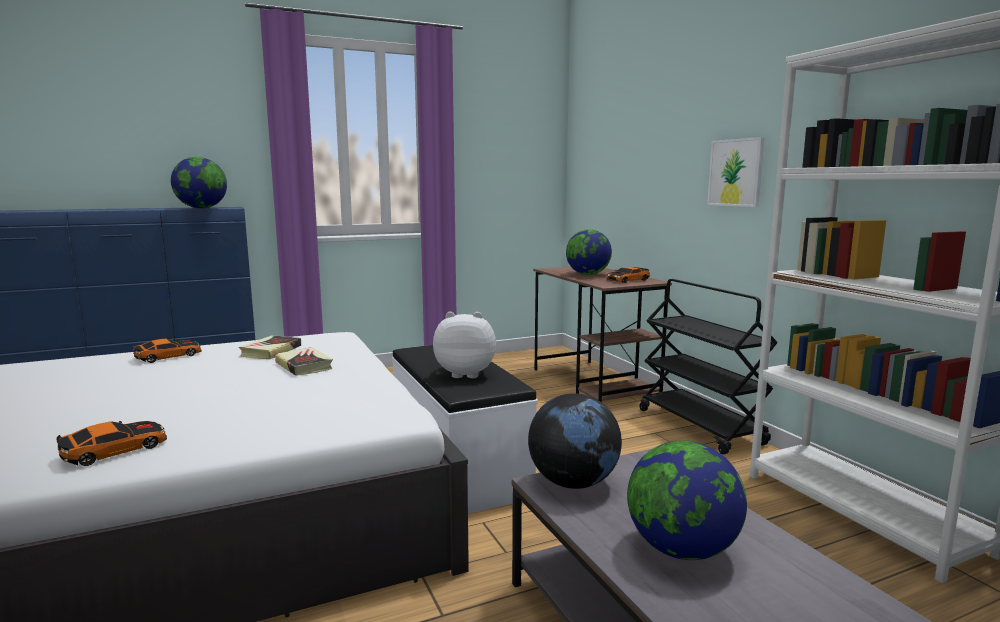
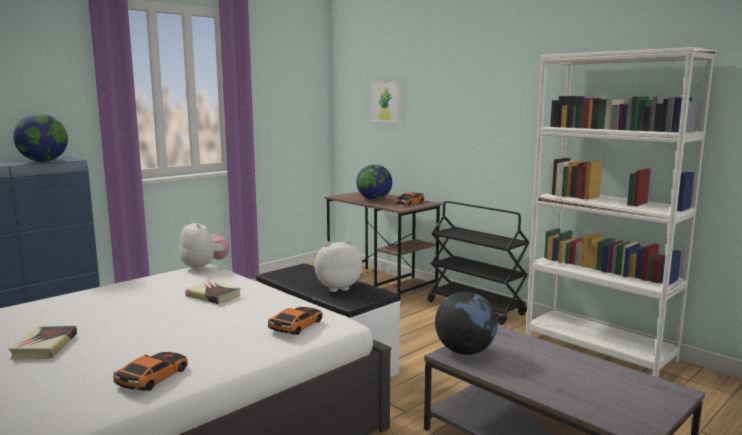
camera: 20 degrees left, 0 degrees up
(168, 356) = (75, 301): toy car -> toy car (296, 325)
(271, 351) = (166, 287): book -> book (44, 347)
(337, 334) = (204, 267): none -> plush toy
(681, 549) = (555, 377): globe -> none
(735, 172) = (490, 123): picture -> picture (387, 101)

